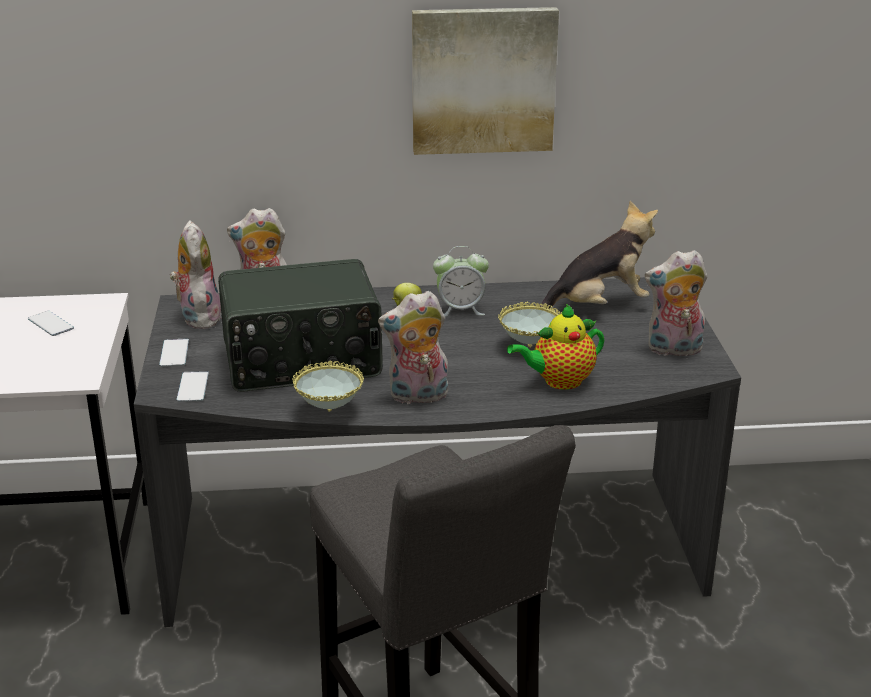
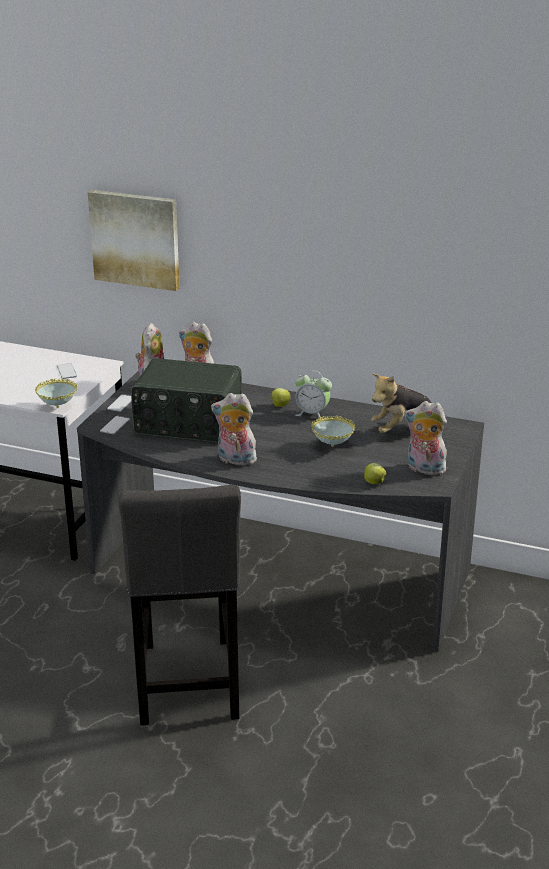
camera: 25 degrees right, 0 degrees up
(329, 411) = (177, 457): bowl -> bowl (58, 407)
(483, 80) = (349, 261): picture -> picture (136, 239)
(559, 381) = (329, 471): teapot -> none
(598, 306) = (405, 430): plush toy -> plush toy turned 150 degrees clockwise
(630, 382) = (373, 482): none -> apple

